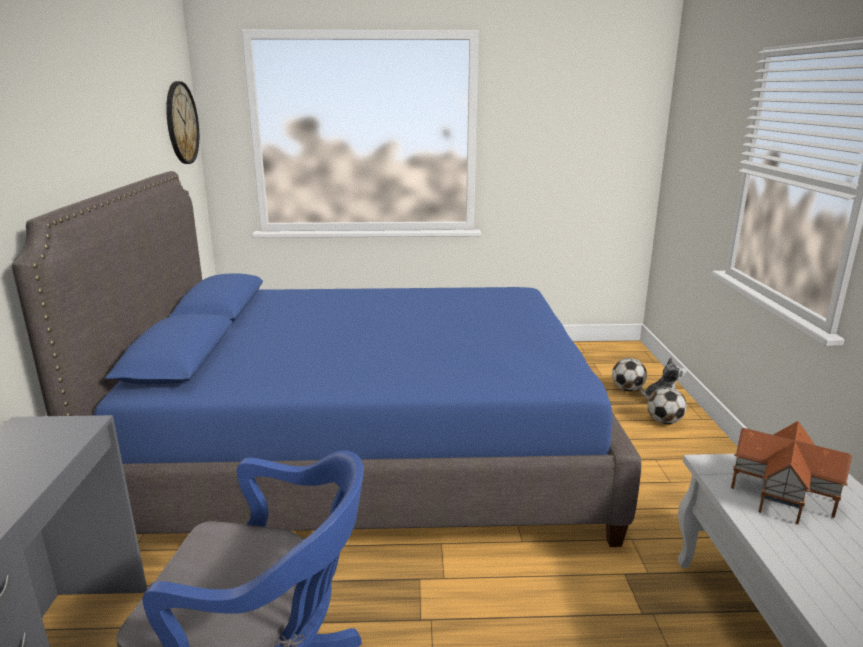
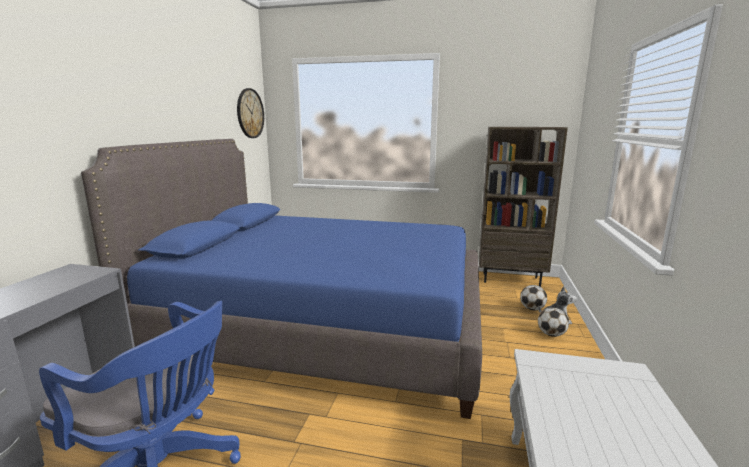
camera: 15 degrees right, 5 degrees down
(583, 350) = (511, 279): none -> brown bookcase
(783, 495) = (584, 390): toy house -> none

